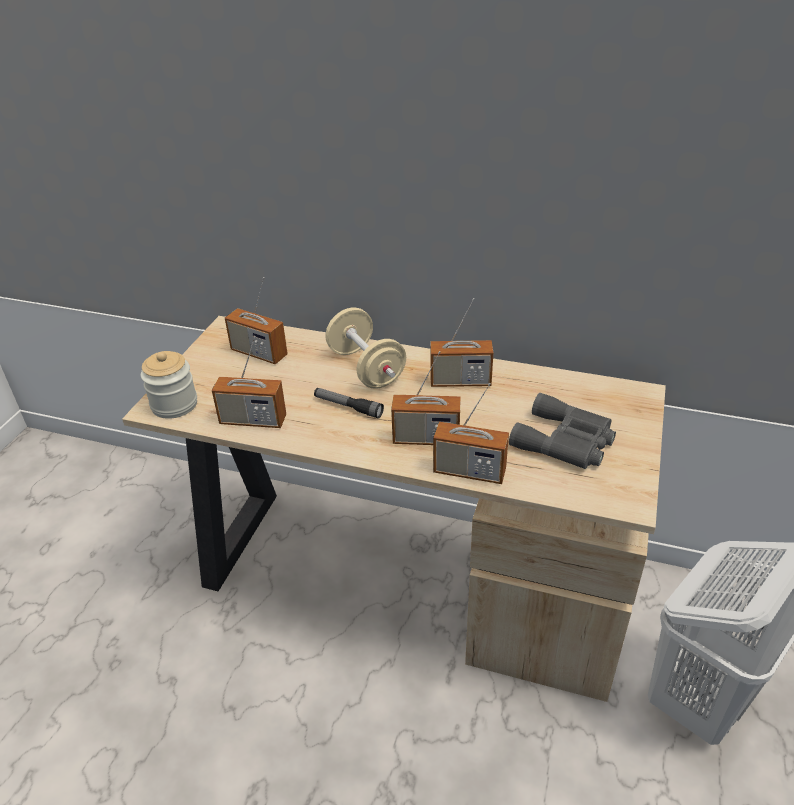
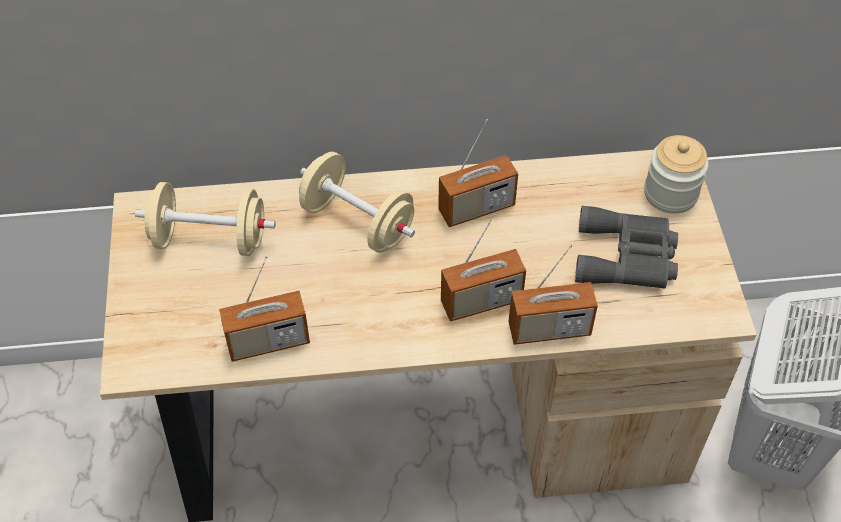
camera: 25 degrees left, 15 degrees up
(174, 405) = (154, 352): jar -> jar (670, 193)
(259, 353) = (210, 239): radio -> beige dumbbell
(348, 407) = (369, 286): flashlight -> none

